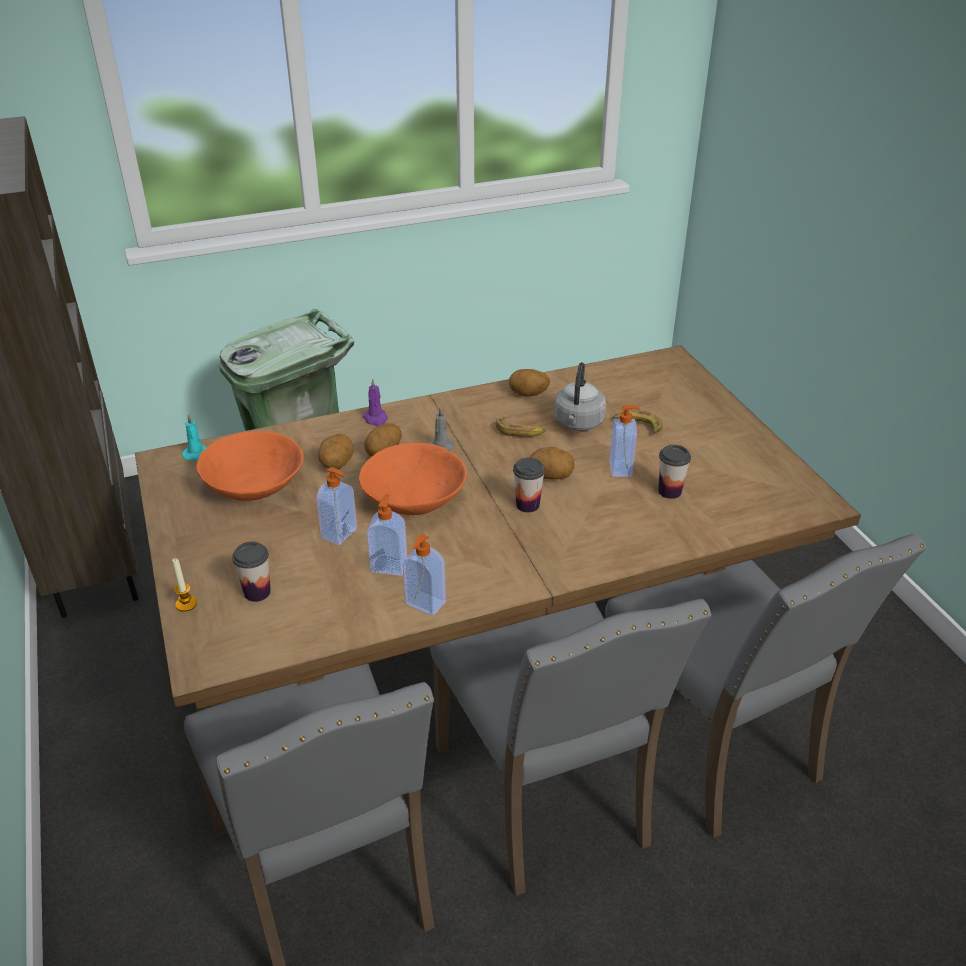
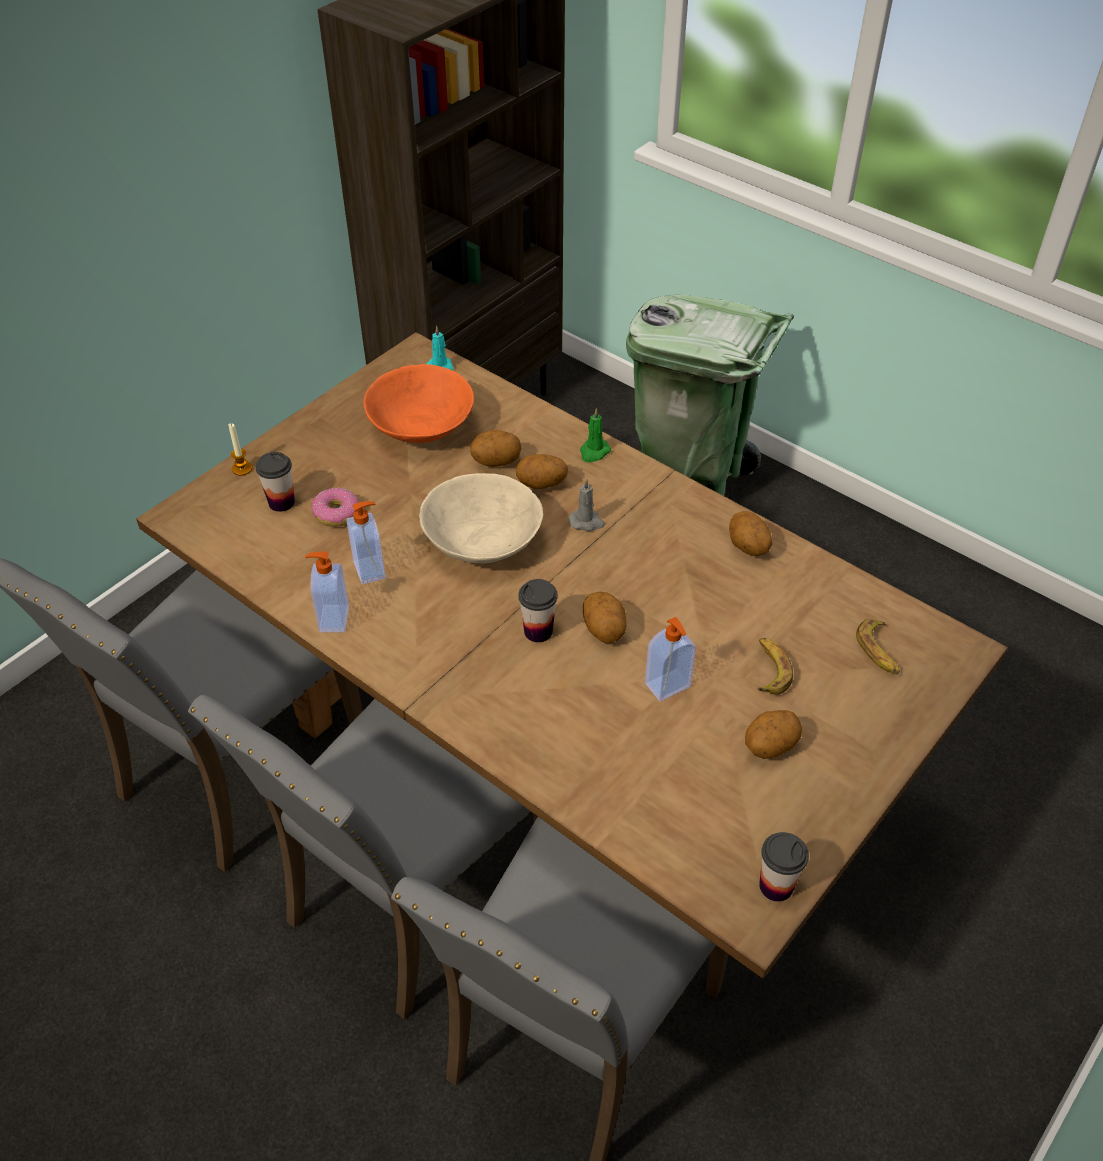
camera: 60 degrees right, 10 degrees up
(305, 564) = (336, 513): none -> donut
(340, 534) = (394, 515): soap dispenser -> none
(376, 419) = (594, 452): purple candle -> green candle
(414, 499) = (482, 541): orange bowl -> beige bowl
(520, 431) = (667, 571): banana -> banana (879, 651)
(578, 424) = (726, 614): grey kettle -> none
(669, 491) = (658, 747): cup -> cup (776, 886)
(697, 449) = (770, 746): none -> potato

